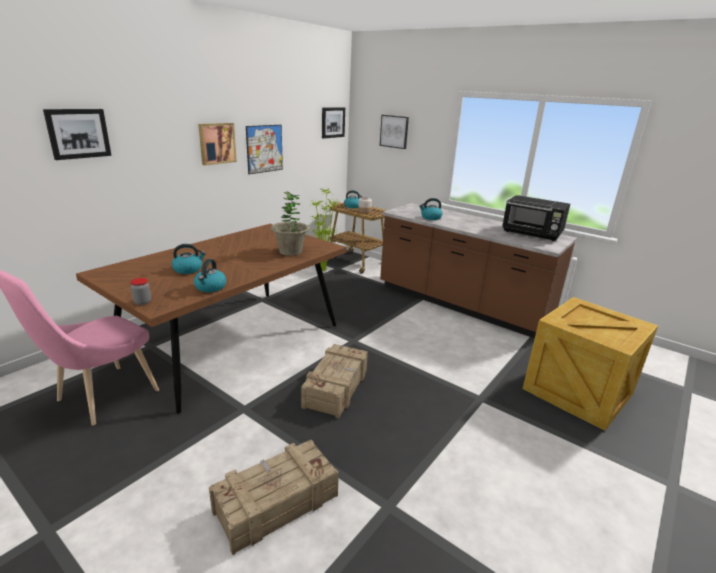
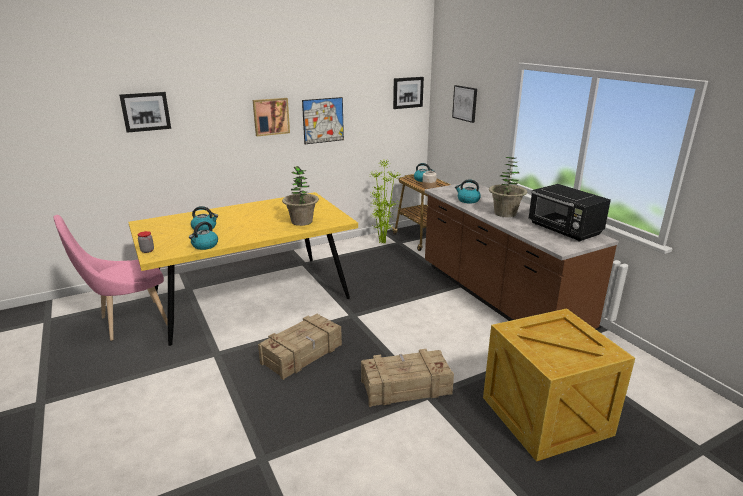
camera: 25 degrees right, 0 degrees up
(232, 342) = (250, 297): brown dining table -> yellow dining table
(275, 503) = (183, 429): crate -> crate (405, 387)
(473, 225) = (505, 213): none -> potted plant

